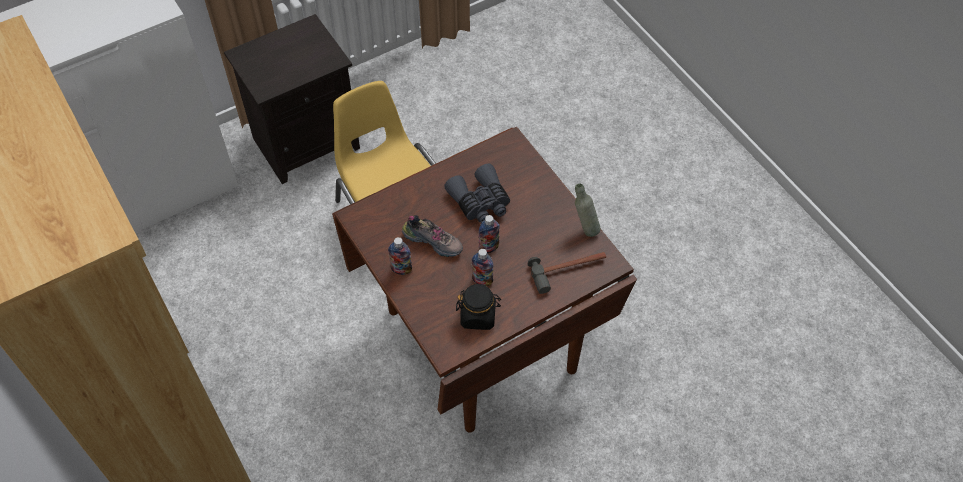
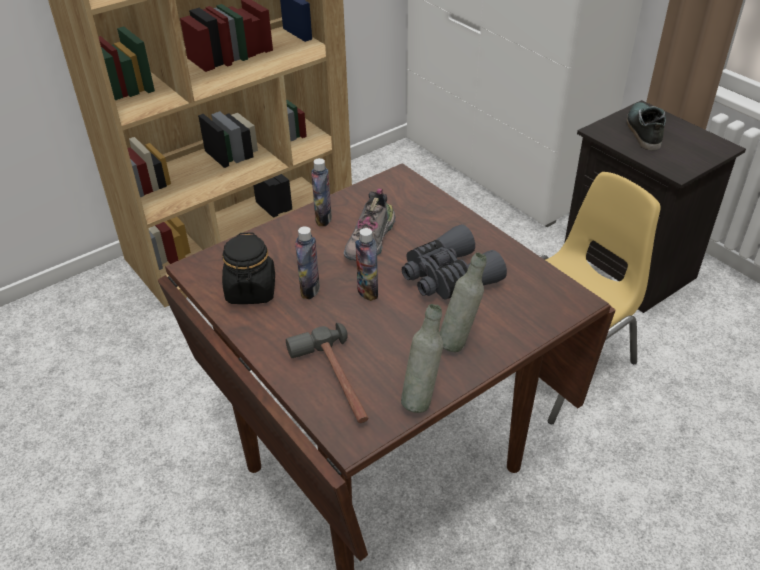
camera: 85 degrees right, 15 degrees down
(272, 63) = (643, 130): none -> shoe
(540, 204) = (459, 341): none -> grey bottle

